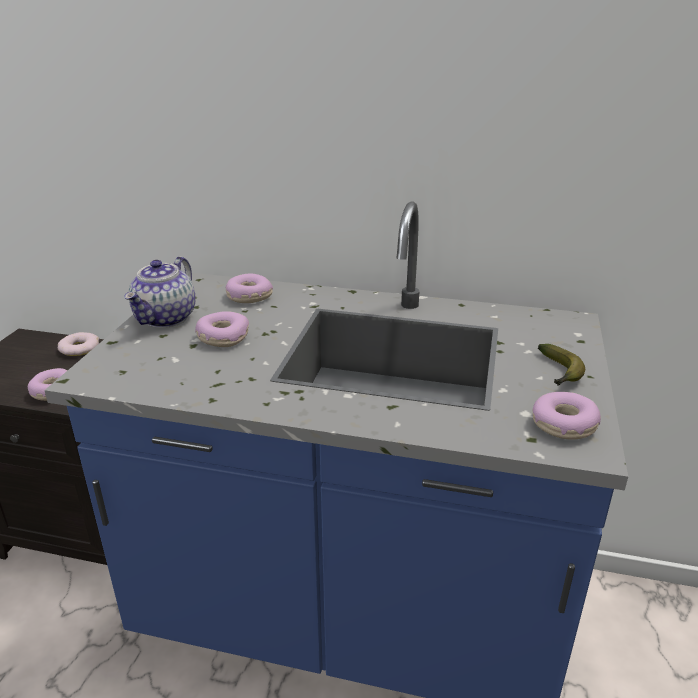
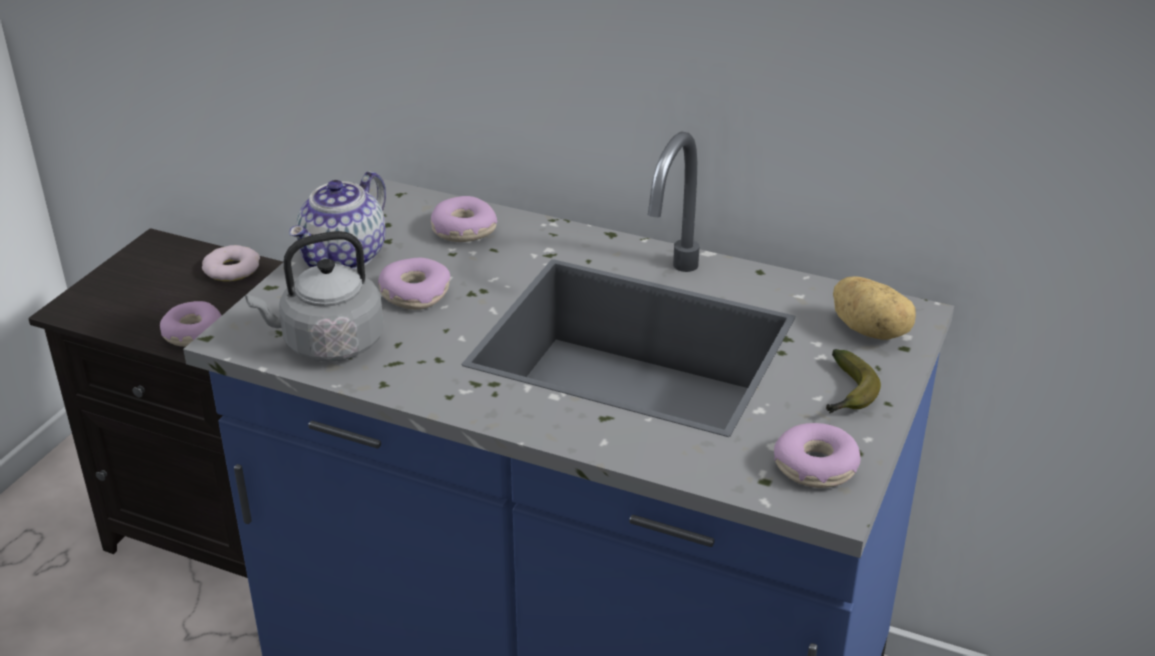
camera: 10 degrees right, 5 degrees up
(163, 376) = (328, 344): none -> grey kettle
(553, 332) = (871, 331): none -> potato

